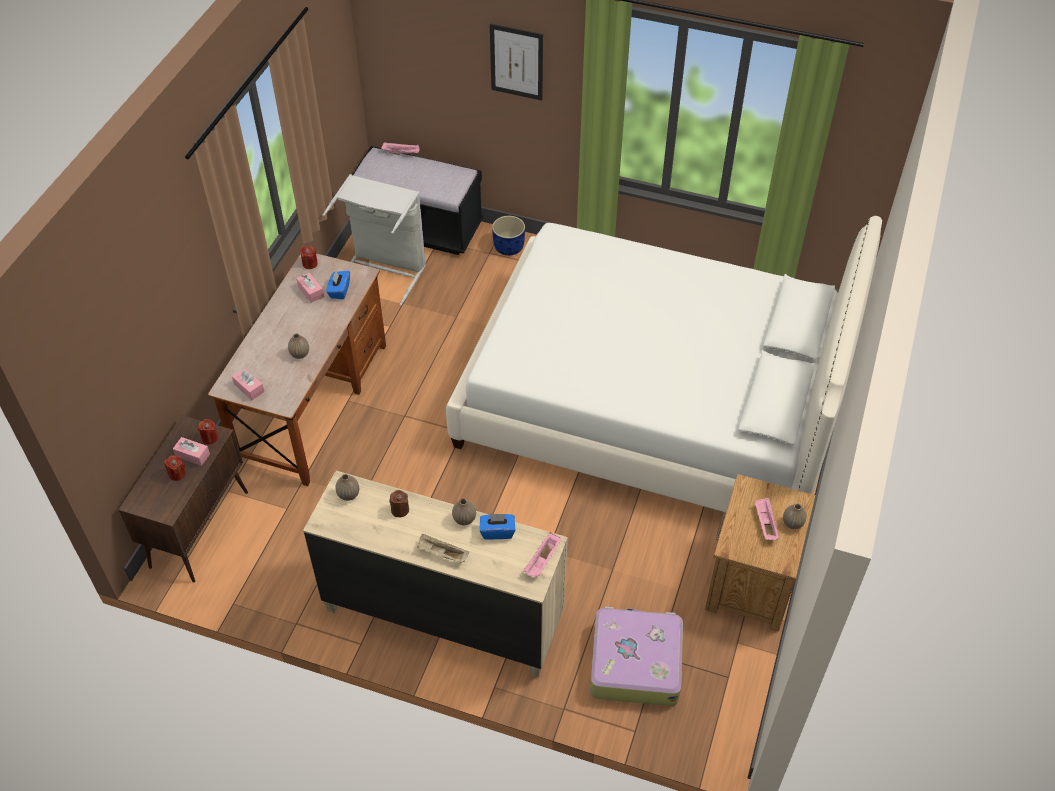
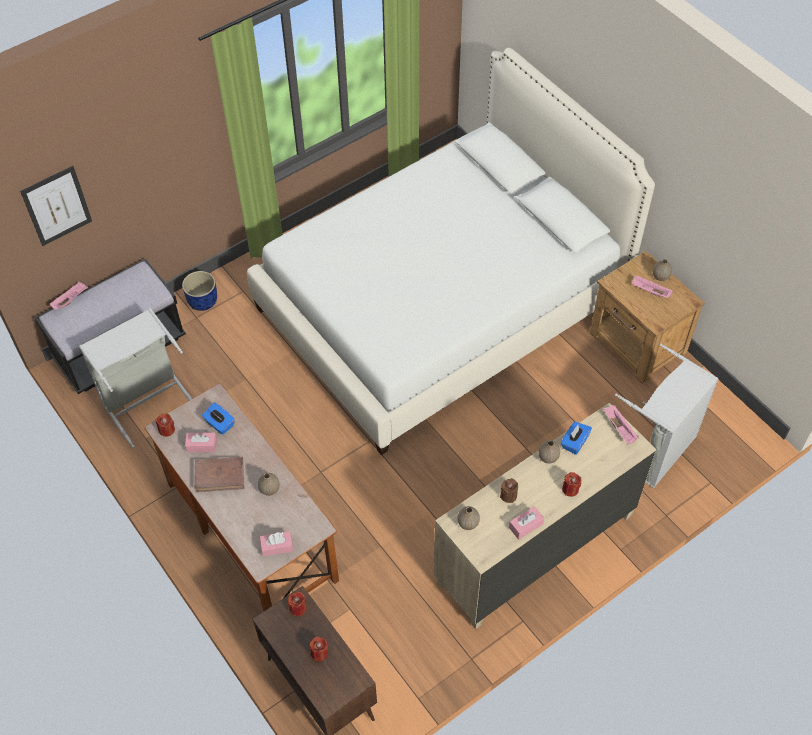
camera: 55 degrees left, 5 degrees up
(192, 455) = (307, 630): pink tissue box -> pink tissue box (525, 525)
(290, 317) = (220, 475): none -> brown book
(442, 554) = (570, 489): beige tray -> red candle
(516, 62) = (152, 139): picture -> picture (57, 206)
(634, 662) = (657, 450): suitcase -> grey laundry basket

